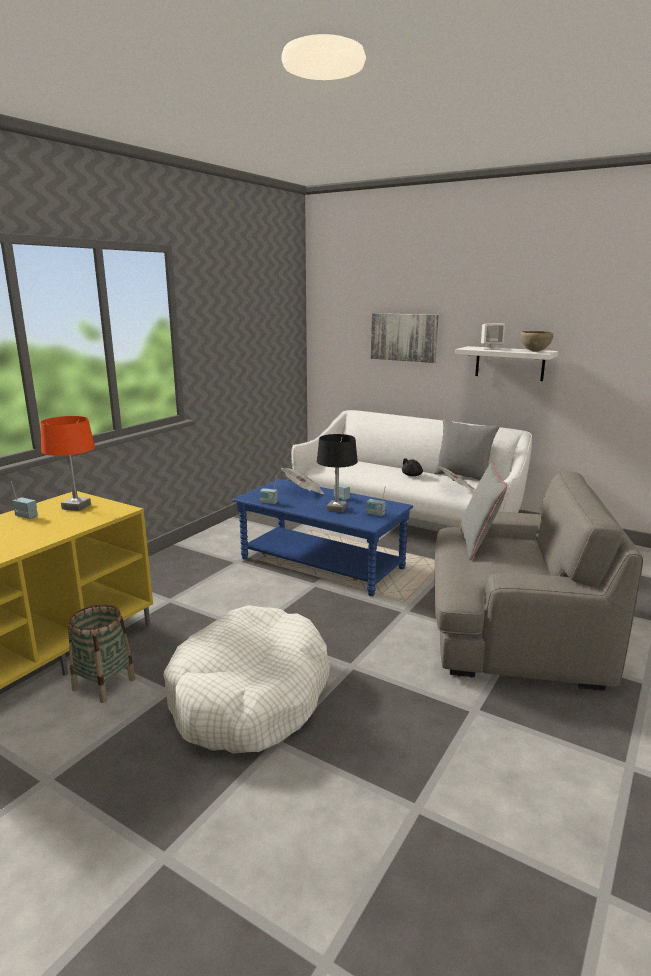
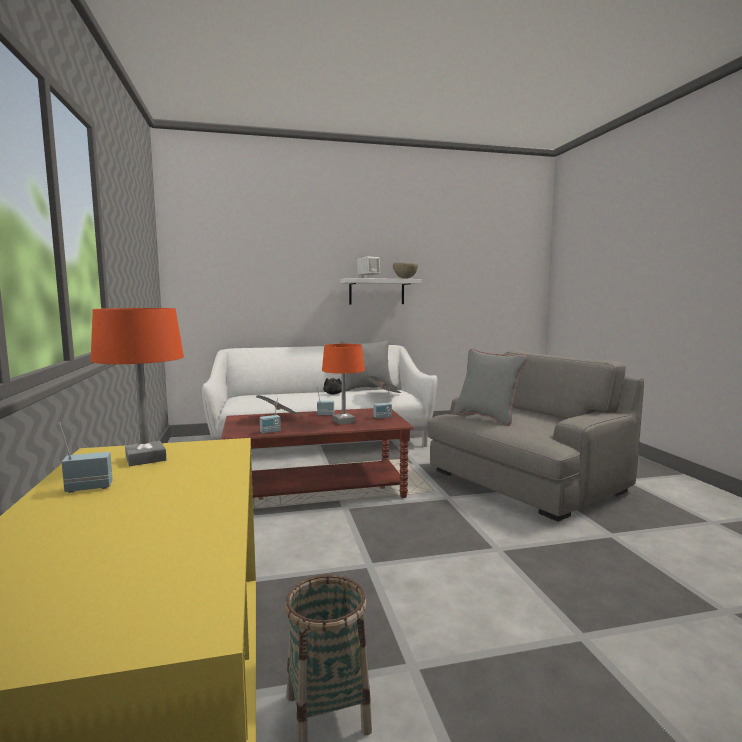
camera: 45 degrees left, 10 degrees down
(250, 696) = (486, 617): white dog bed -> none
(322, 563) = (317, 490): blue coffee table -> brown coffee table
(336, 509) = (343, 421): black table lamp -> orange table lamp
(404, 337) = (278, 273): picture -> none

